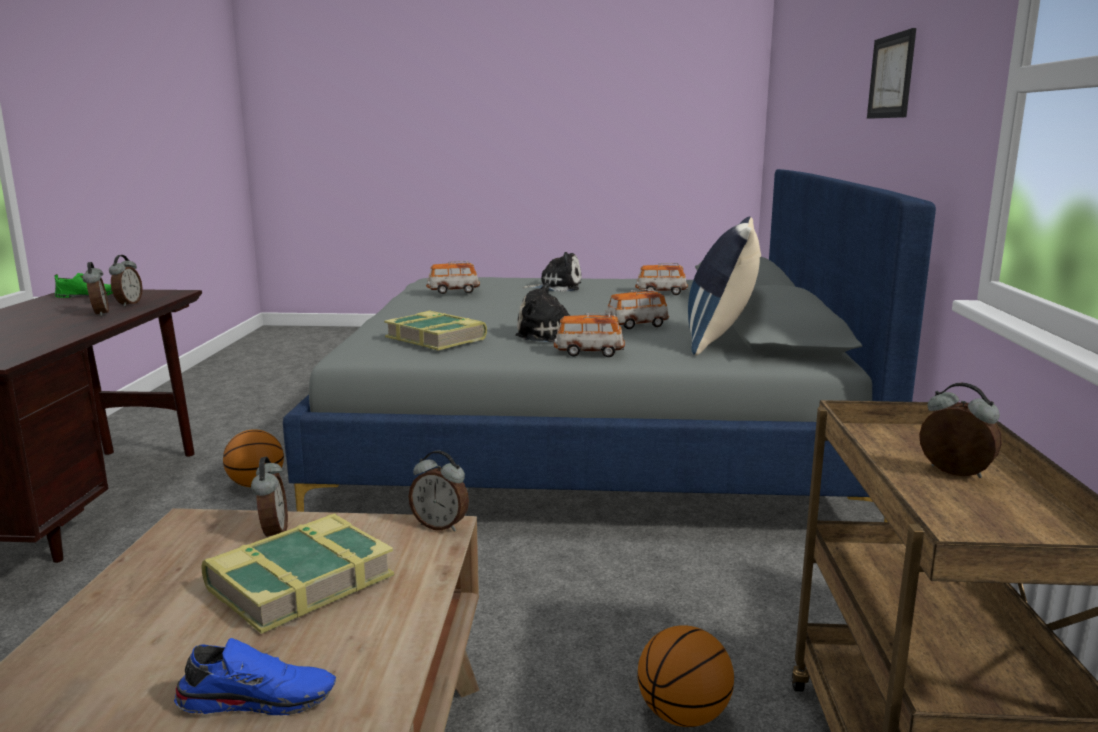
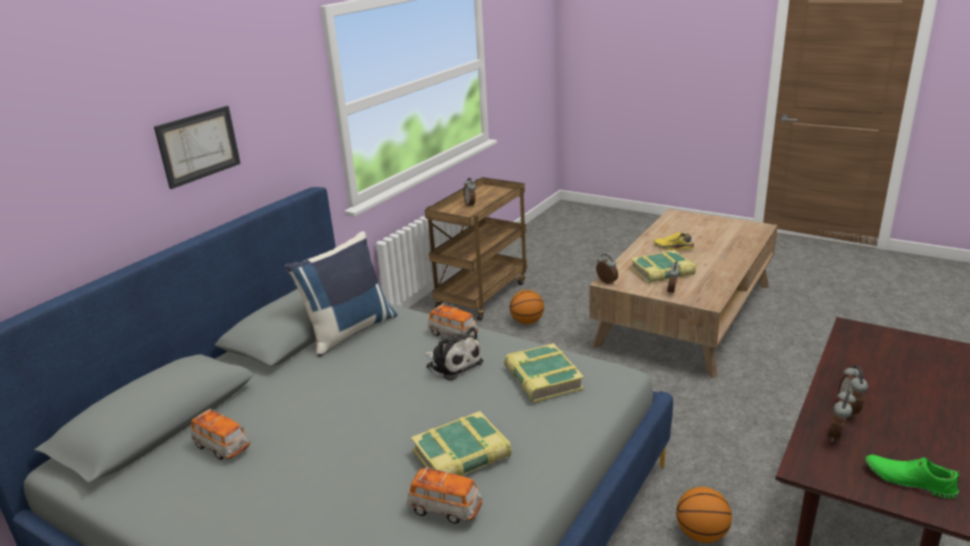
camera: 150 degrees left, 10 degrees up
(258, 698) = (673, 248): blue shoe -> yellow shoe
(468, 305) = (462, 455): none -> book
(557, 287) = (299, 503): plush toy -> none
(636, 325) = (370, 365): toy car -> none

